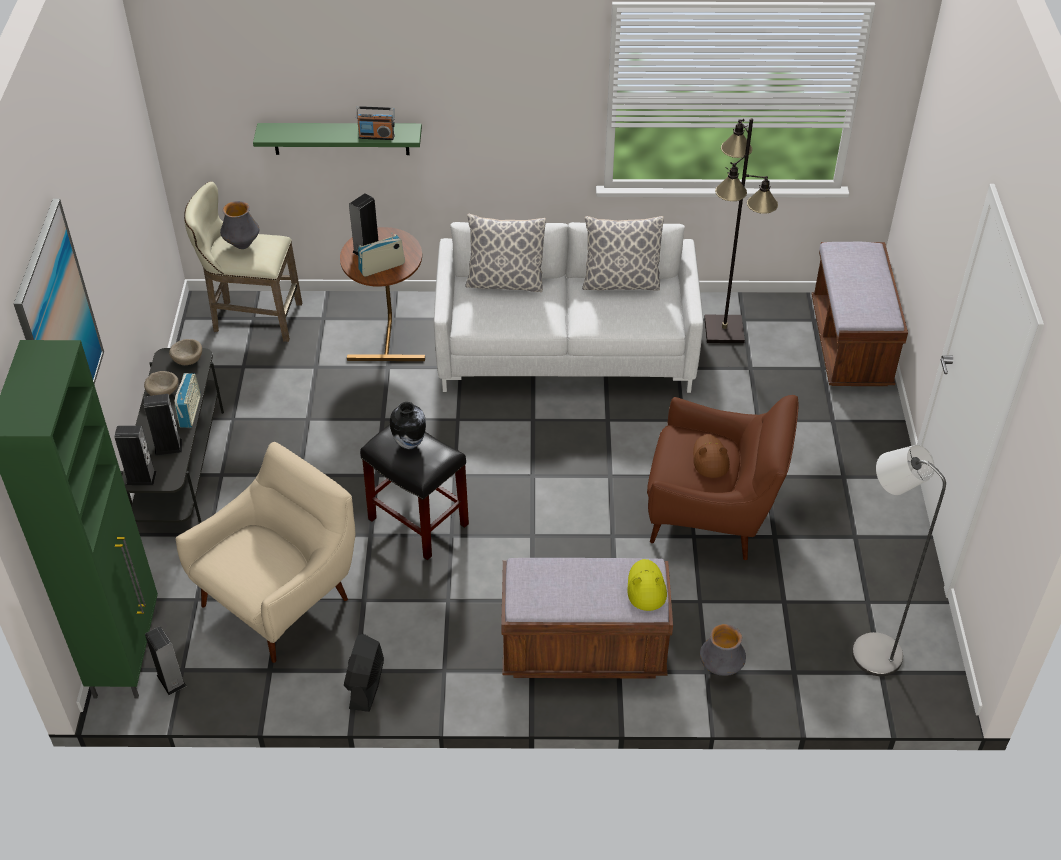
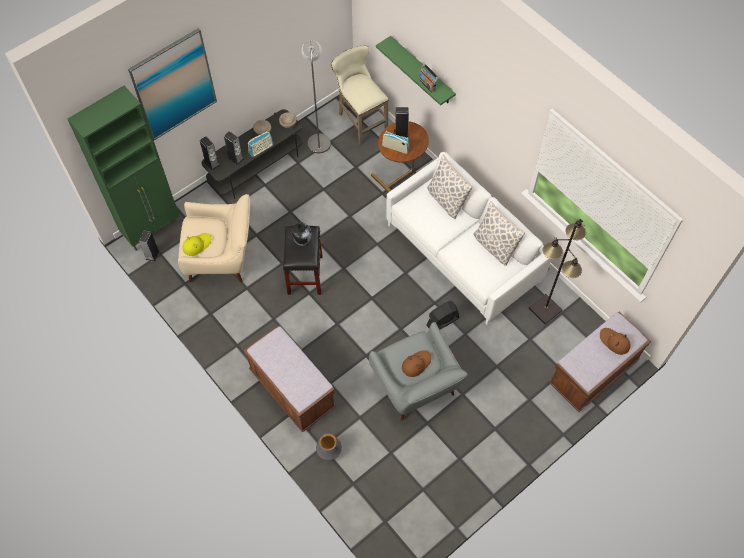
camera: 50 degrees right, 15 degrees up
(242, 245) = (361, 86): vase -> none
(366, 684) = (206, 322): black fan -> black fan (442, 321)
(646, 588) = (308, 391): yellow hat -> yellow hat (197, 245)
(713, 515) = (416, 388): brown armchair -> grey armchair
(860, 267) = (614, 342): none -> brown hat
(867, 650) = (393, 507): grey floor lamp -> grey floor lamp (319, 140)

